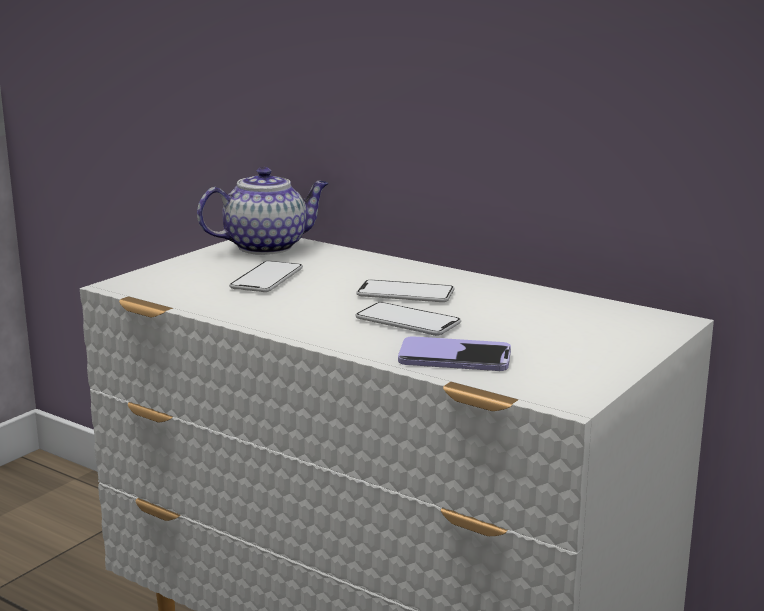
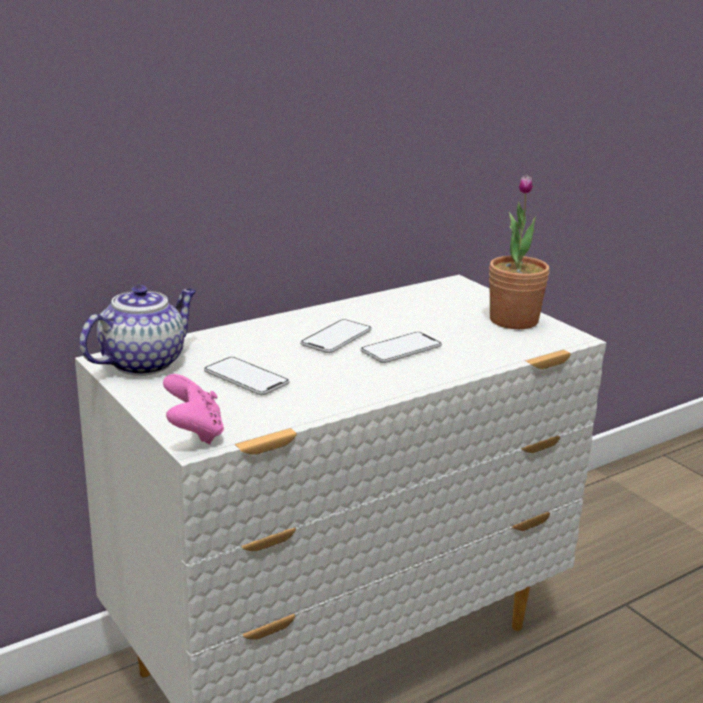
camera: 70 degrees left, 5 degrees up
(138, 281) = (194, 433): none -> pink game controller
(267, 246) = (144, 363): teapot -> teapot turned 45 degrees clockwise
(454, 358) = (485, 350): phone -> none
(581, 362) = (513, 320): none -> potted plant

